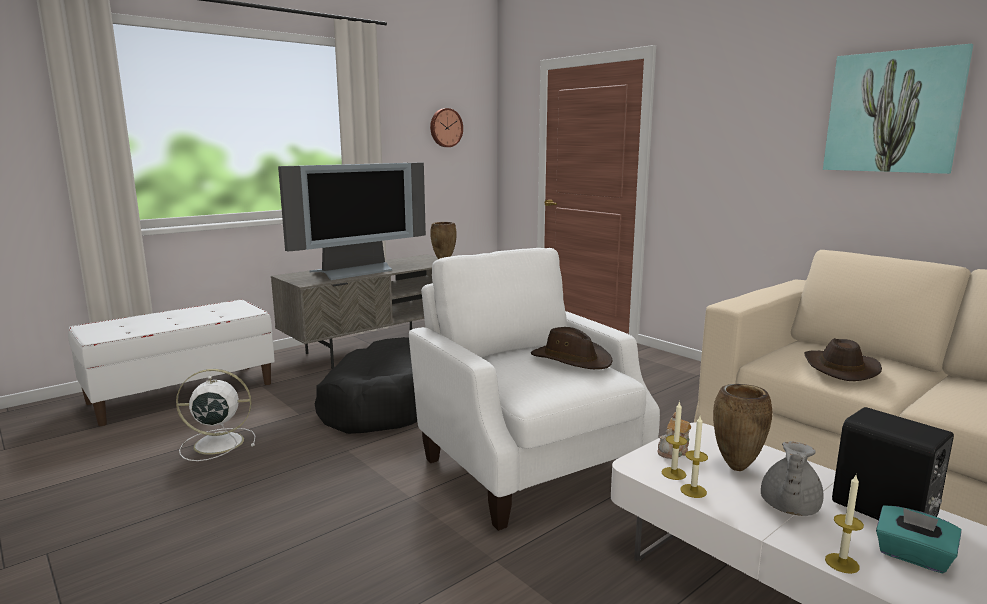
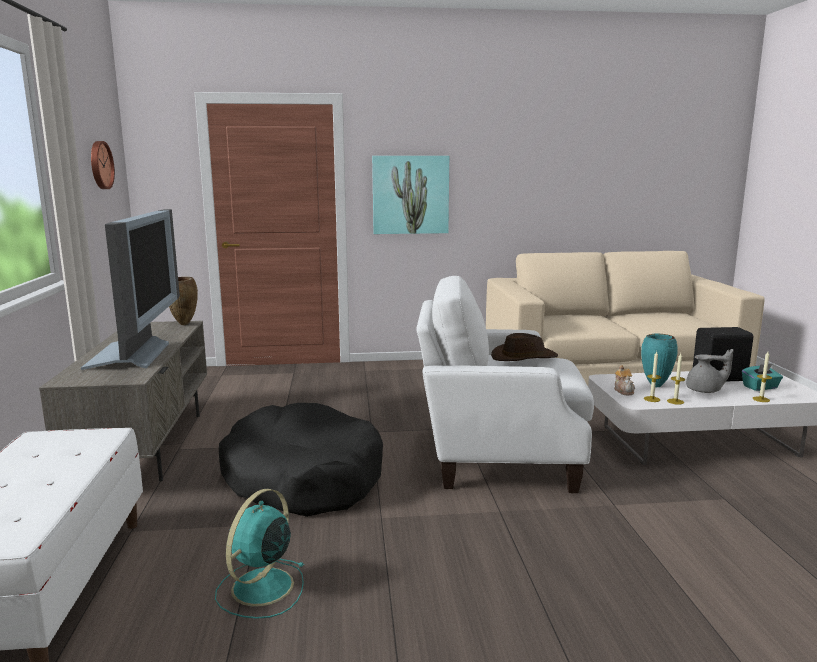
camera: 55 degrees left, 0 degrees up
(216, 443) = (260, 588): white fan -> turquoise fan
(735, 467) = (655, 386): brown vase -> turquoise vase
(788, 507) = (705, 391): grey teapot -> grey teapot turned 60 degrees counterclockwise
(839, 368) = (588, 324): brown hat -> none
(892, 112) = (535, 159): picture -> picture (410, 195)

